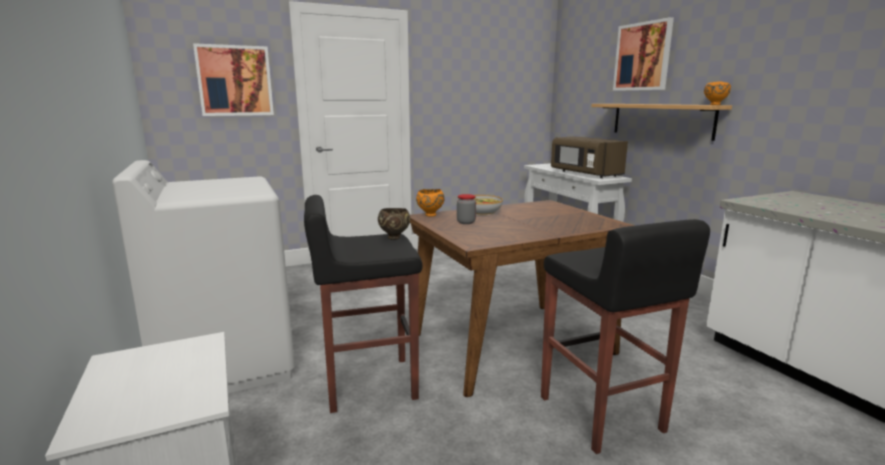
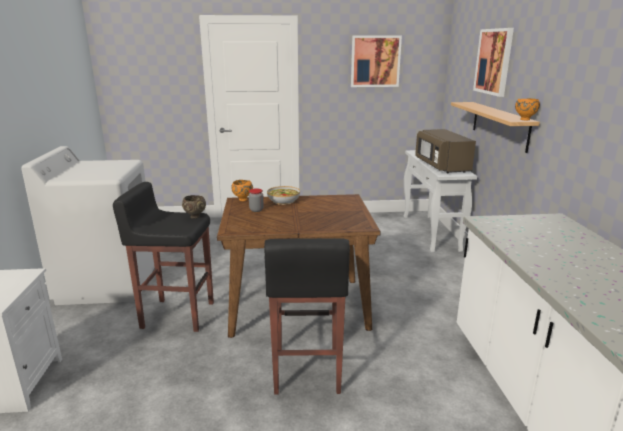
camera: 20 degrees right, 5 degrees up
(235, 81) = (159, 77): picture -> picture (375, 61)

